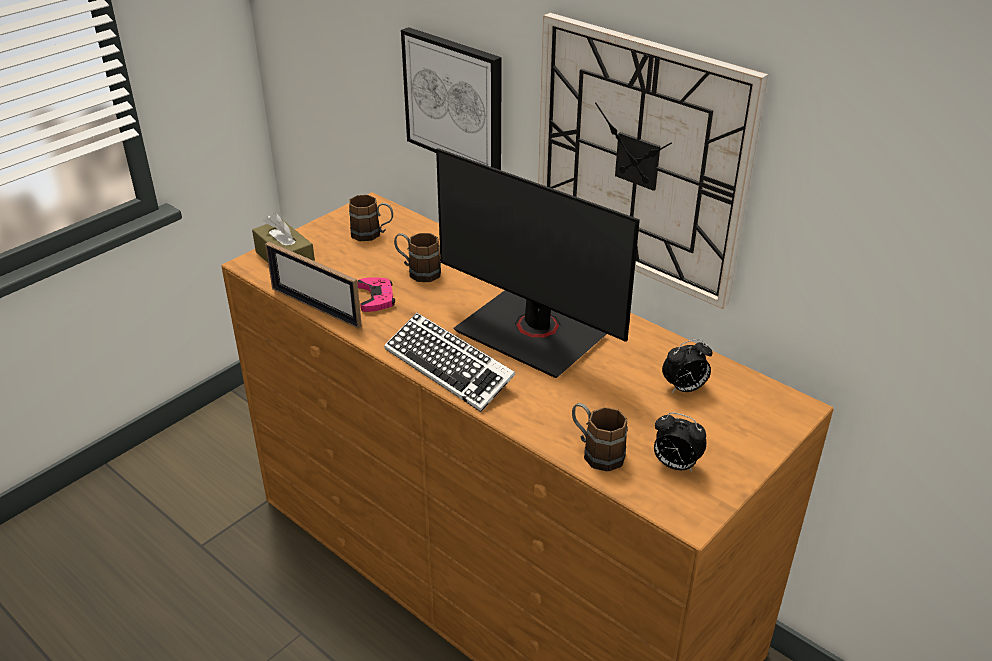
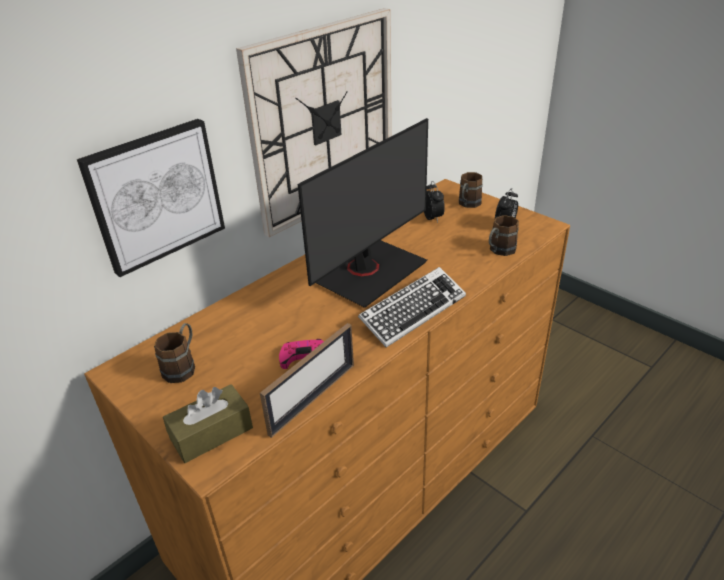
camera: 85 degrees left, 0 degrees up
(418, 271) = (265, 332): brown mug -> brown mug (467, 205)

